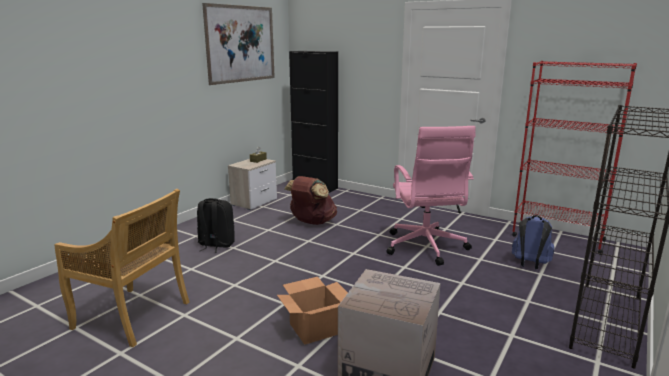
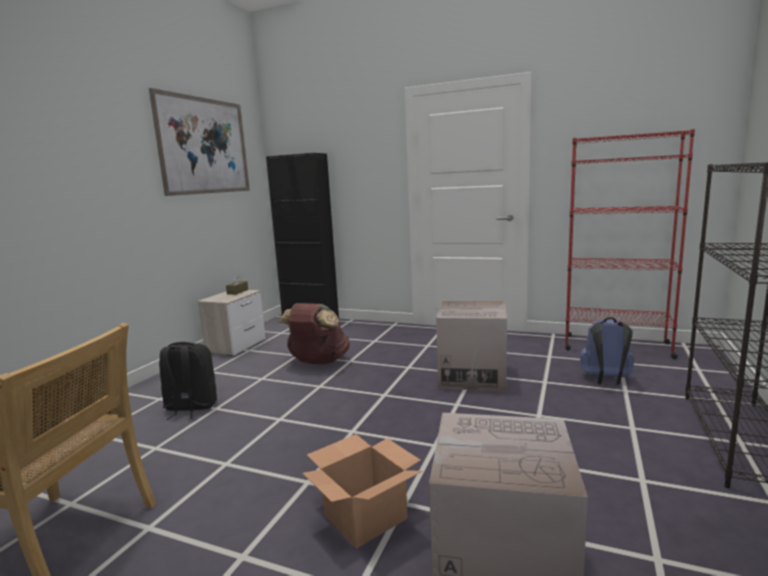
camera: 10 degrees left, 5 degrees down
(425, 247) = (472, 376): pink office chair -> cardboard box

